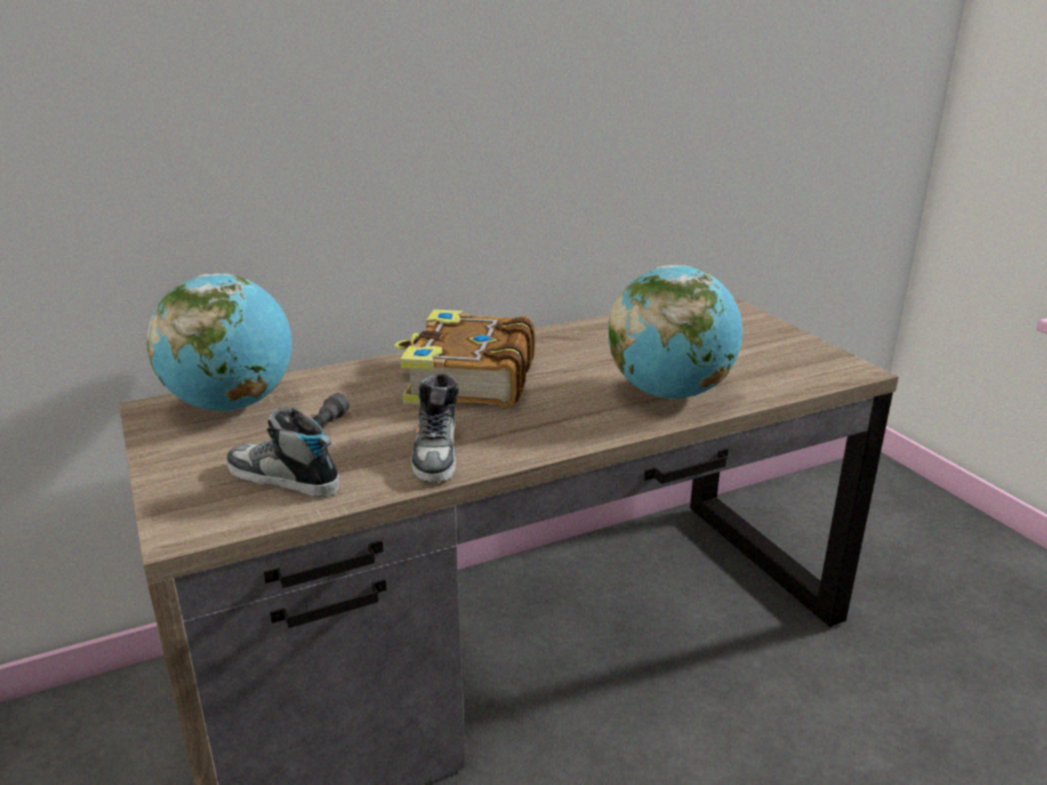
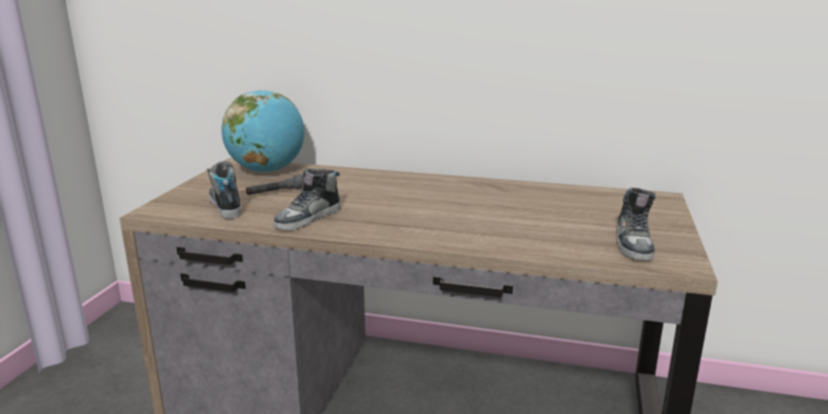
camera: 40 degrees right, 5 degrees down
(468, 380) = (394, 192): book -> none
(670, 393) = (501, 233): globe -> none
(787, 362) = (633, 244): none -> shoe

